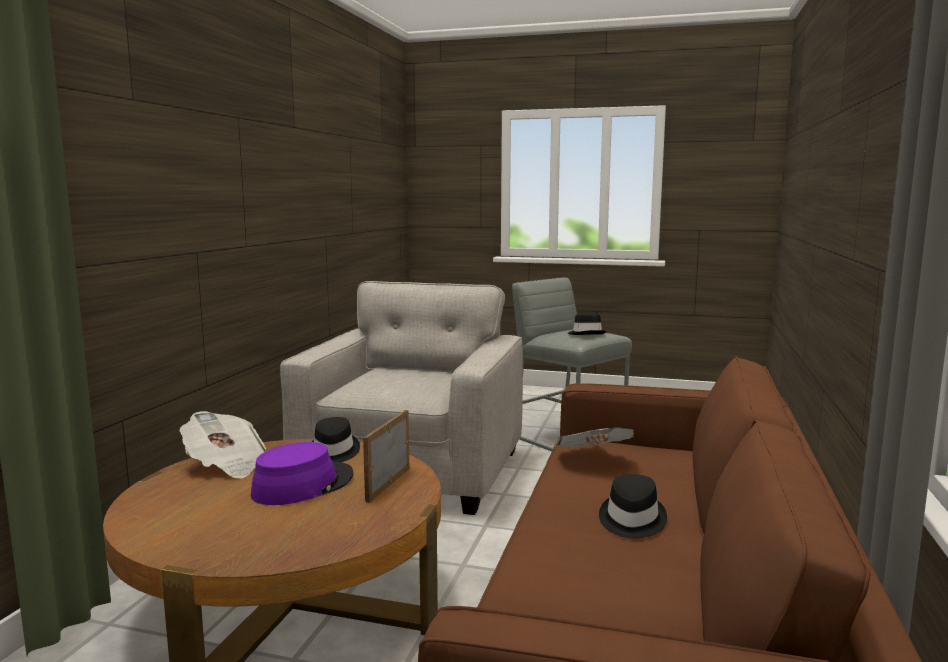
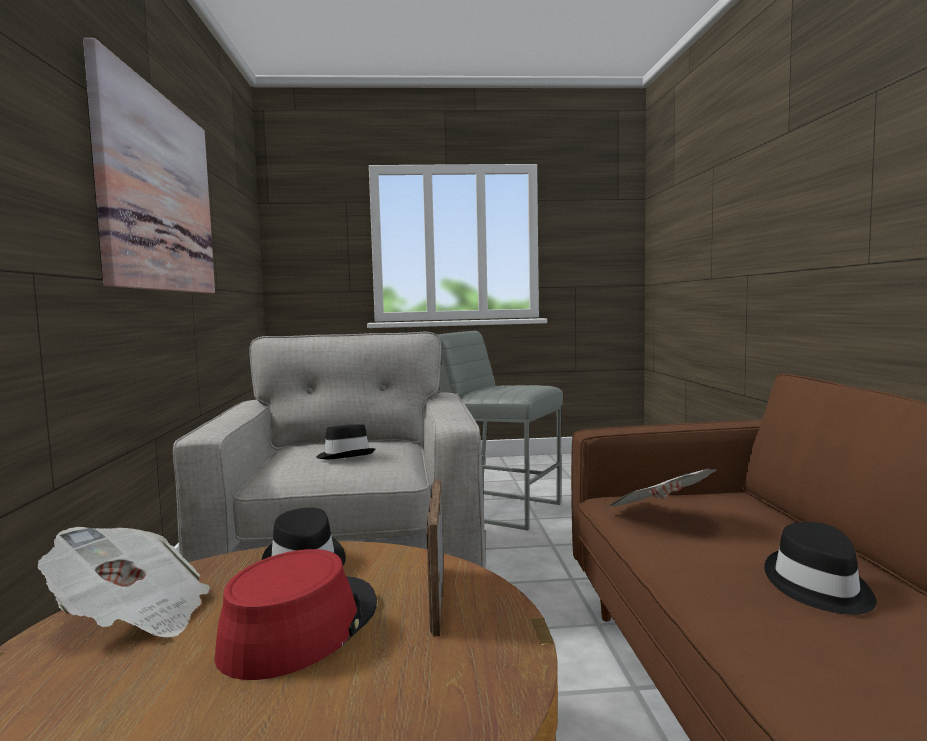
camera: 20 degrees left, 5 degrees down
(295, 172) = (158, 193): none -> picture
(303, 485) = (300, 627): purple hat -> red hat
(586, 334) = (519, 386): black hat -> black hat (345, 455)

